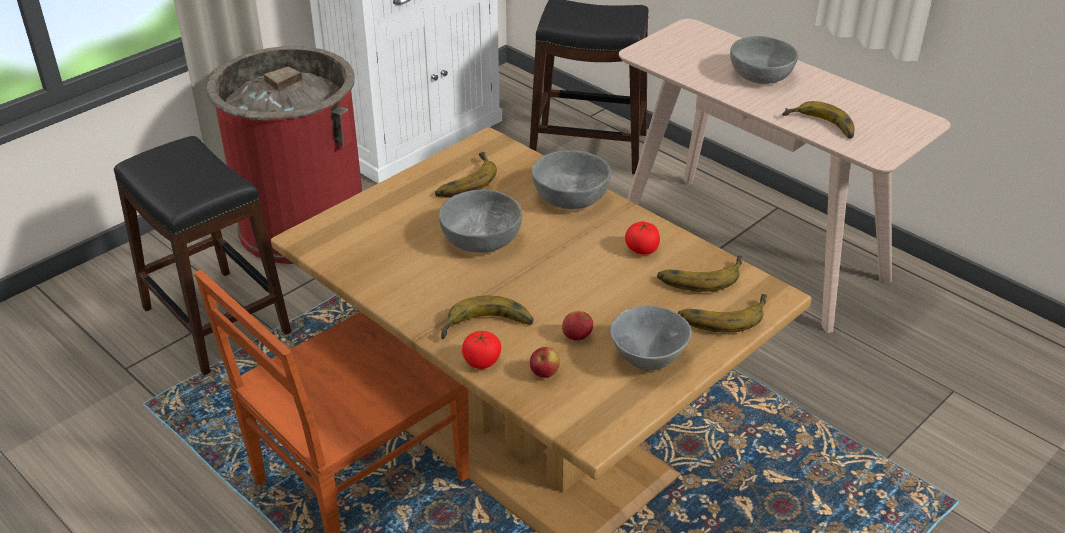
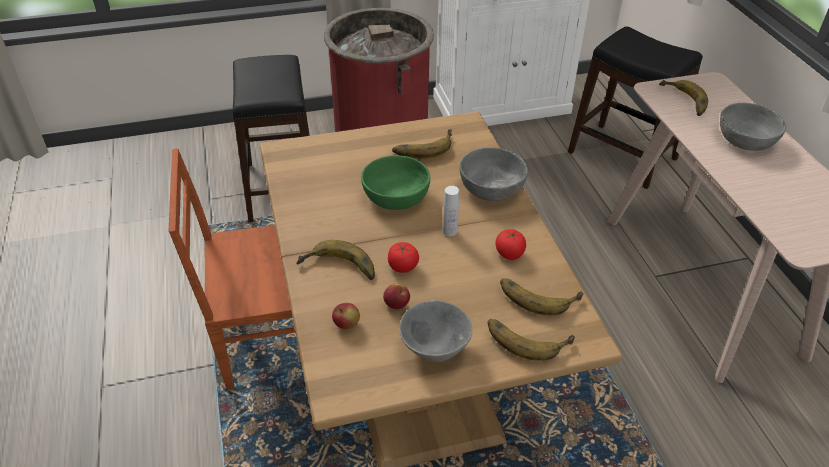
camera: 30 degrees right, 5 degrees up
(480, 238) = (395, 196): grey bowl -> green bowl
(481, 361) = (311, 294): tomato -> tomato (403, 266)
(566, 251) = (449, 231): none -> white bottle
(819, 127) = (763, 203): banana -> banana (682, 101)

